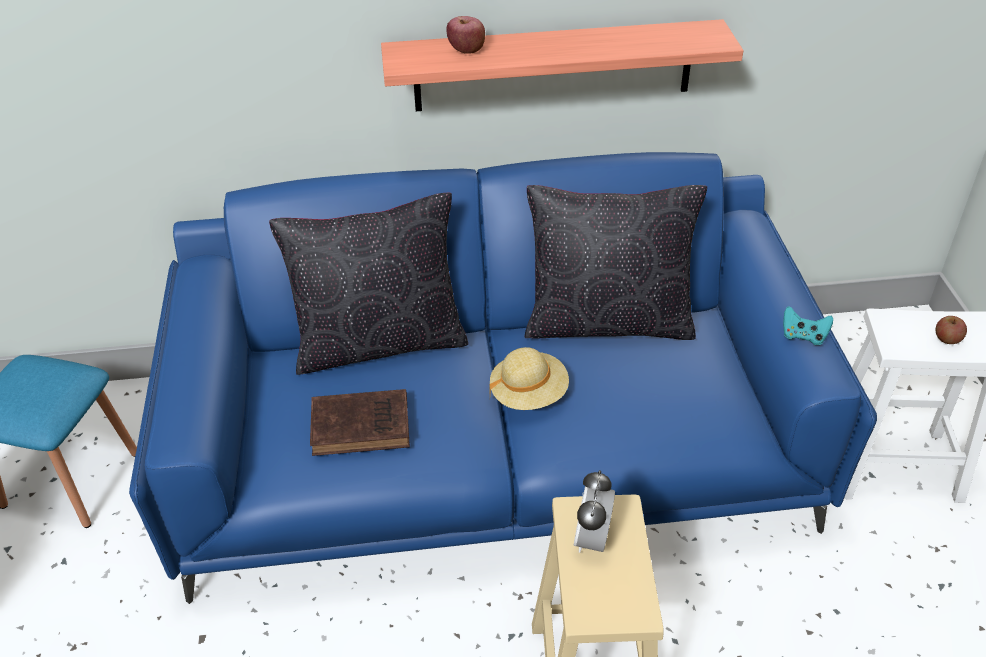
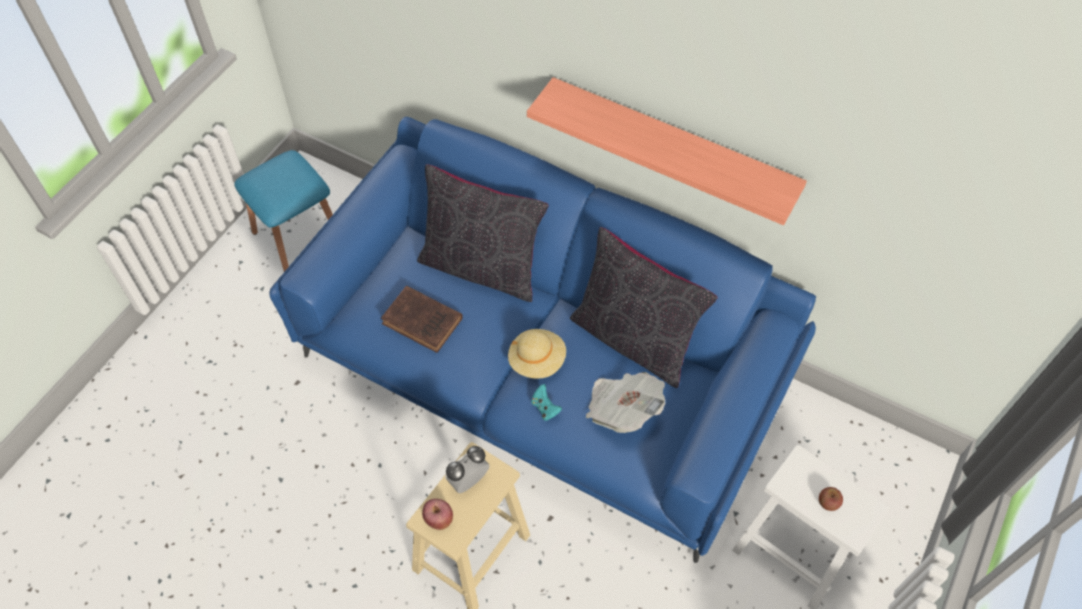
camera: 35 degrees right, 15 degrees up
(466, 50) = (598, 115): apple -> apple (438, 519)
(665, 385) = (622, 409): none -> newspaper
(803, 336) = (715, 438): turquoise game controller -> turquoise game controller (545, 408)

